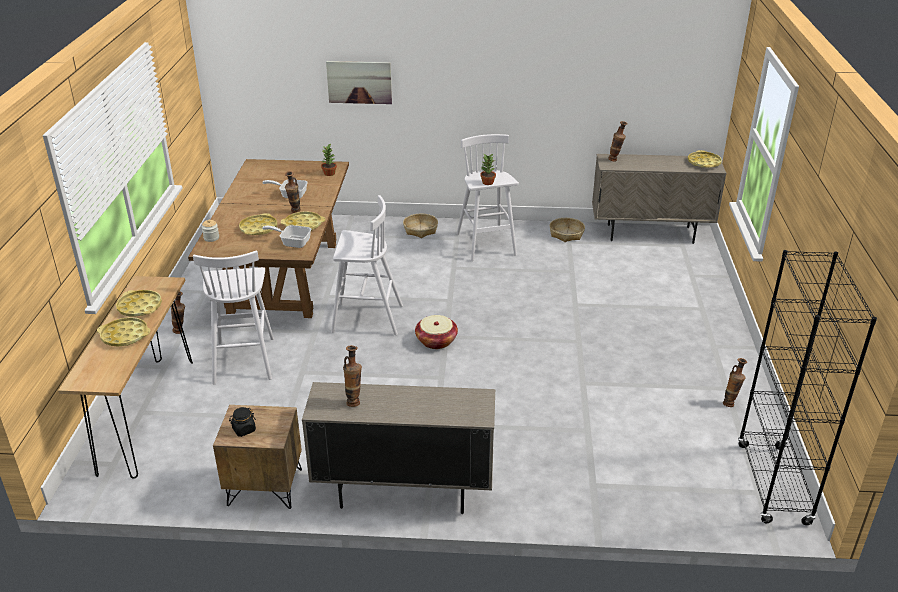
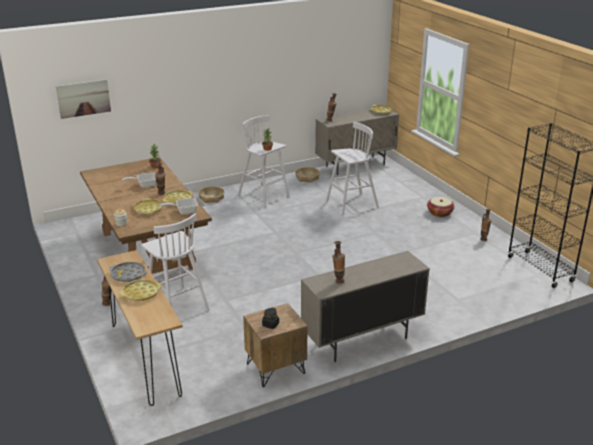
camera: 30 degrees left, 5 degrees down
(140, 307) = (128, 275): yellow tray -> grey tray
(359, 82) = (154, 97): picture -> picture (83, 98)
(366, 319) = (233, 258): white stool -> white stool (351, 205)
(436, 341) = (292, 257): basket -> basket (439, 213)

